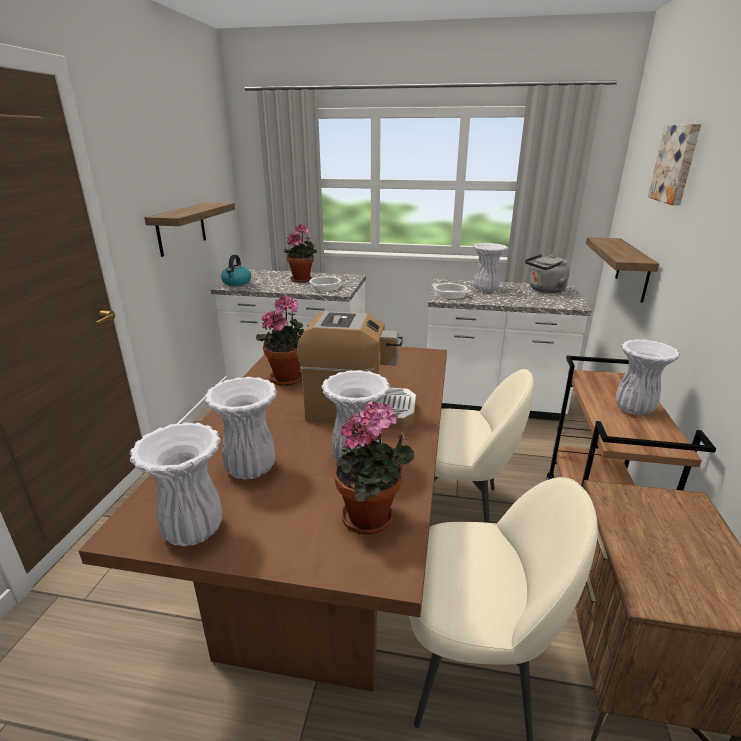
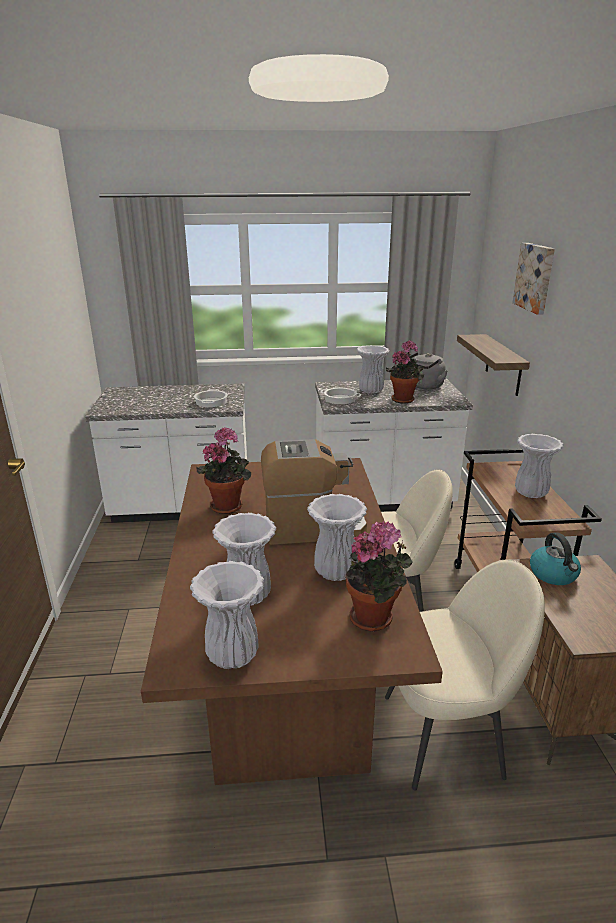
camera: 15 degrees left, 0 degrees up
(181, 228) = (55, 355): shelf -> none
(236, 283) = (110, 405): kettle -> kettle (553, 574)
(303, 279) = (181, 395): potted plant -> potted plant (404, 399)

